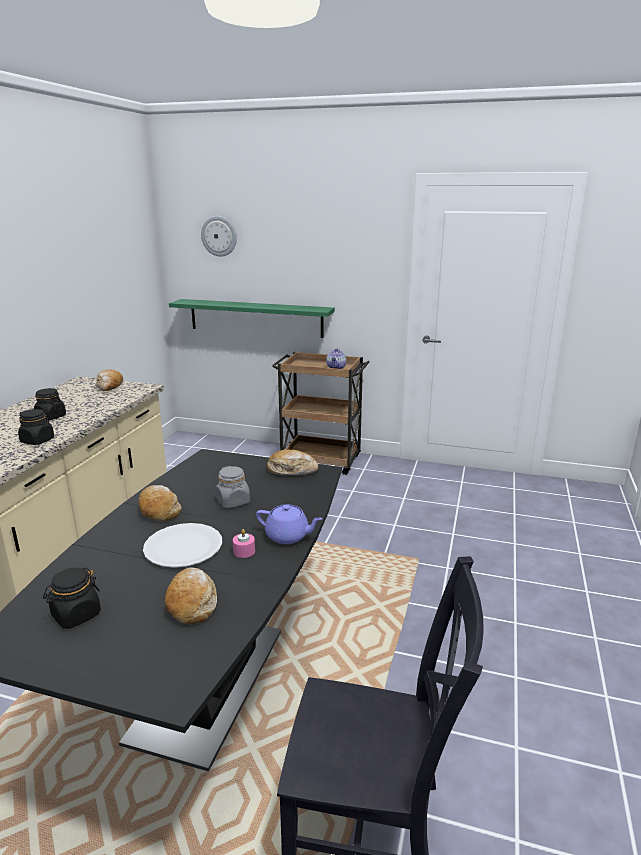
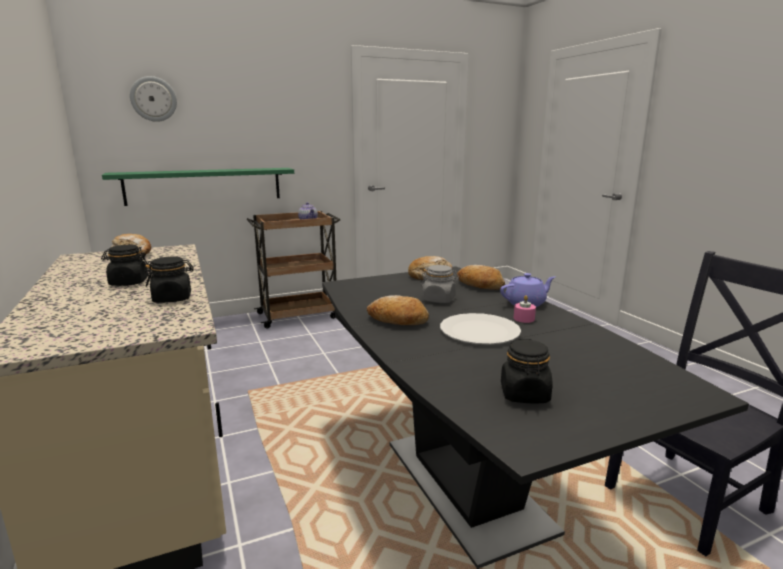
camera: 40 degrees left, 5 degrees down
(192, 602) = (573, 352): bread -> bread (479, 285)

